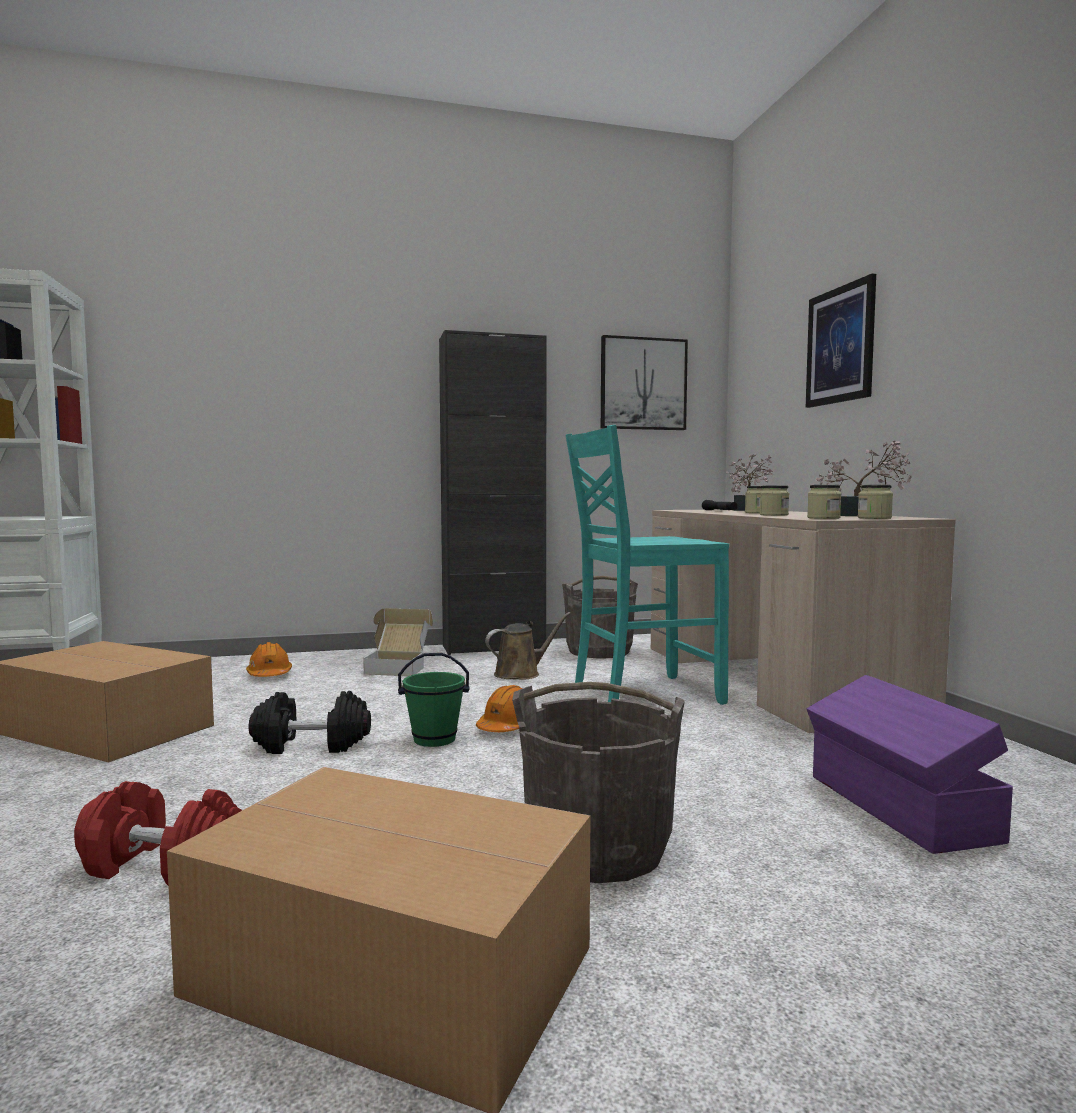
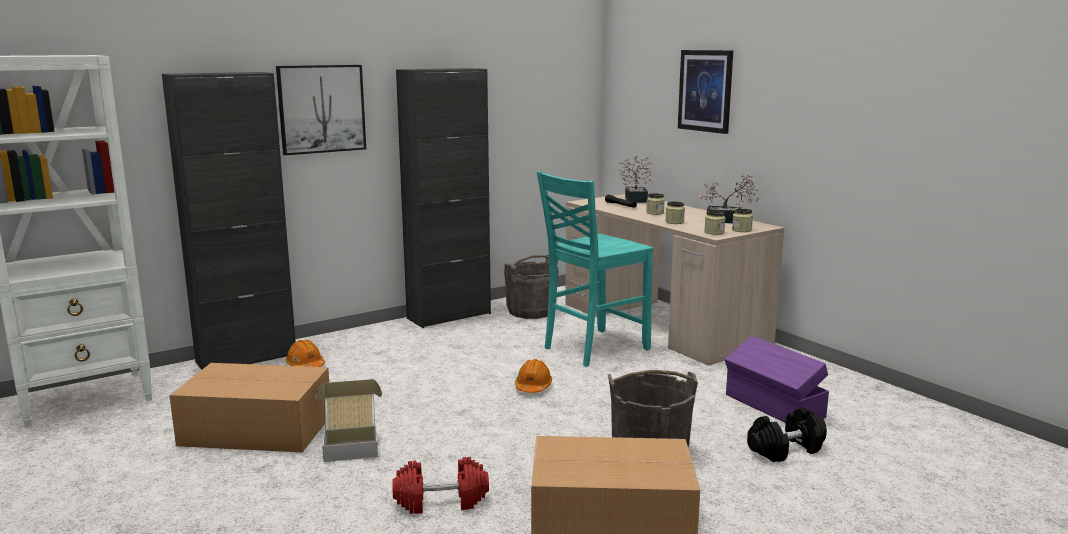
camera: 20 degrees left, 10 degrees up
(222, 663) = (246, 358): none -> black cabinet
(311, 745) = (422, 419): black dumbbell -> black dumbbell (785, 450)
(399, 668) = (399, 345): cardboard box -> cardboard box (351, 444)
(434, 739) = (496, 402): green bucket -> none
(521, 673) = (496, 340): brown watering can -> none
(643, 384) = (546, 93): picture -> picture (321, 109)

